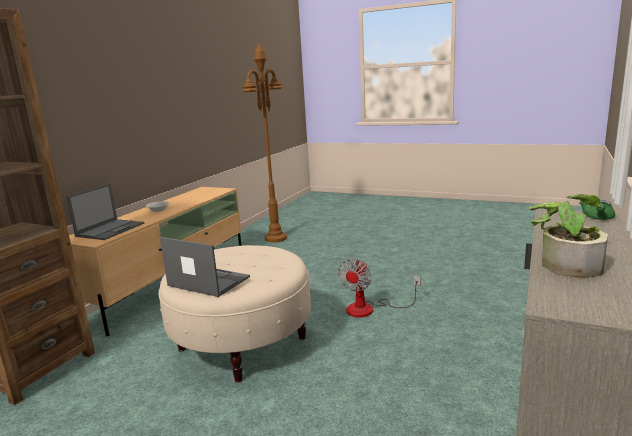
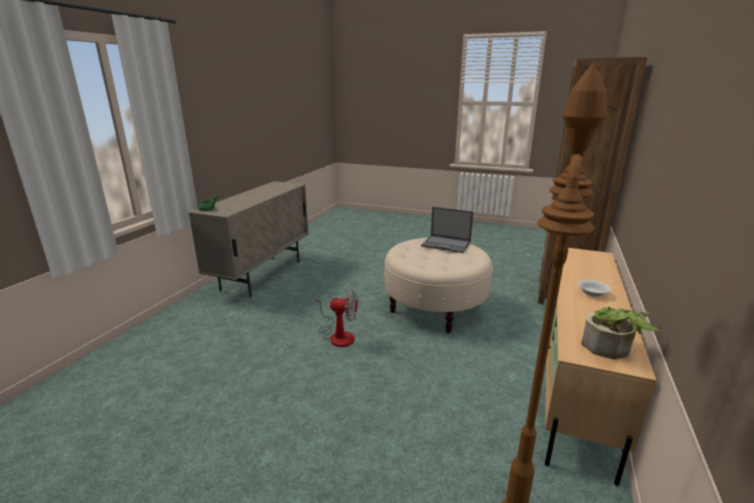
camera: 175 degrees right, 5 degrees up
(111, 229) = (584, 263): laptop -> none
(369, 309) = (338, 335): fan -> fan turned 75 degrees clockwise
(565, 263) = (269, 193): potted plant -> potted plant (610, 349)

